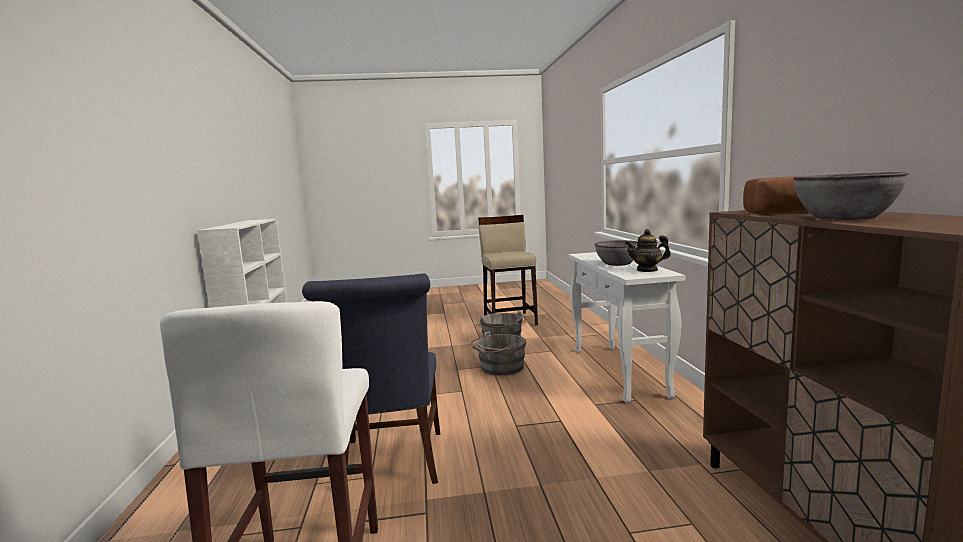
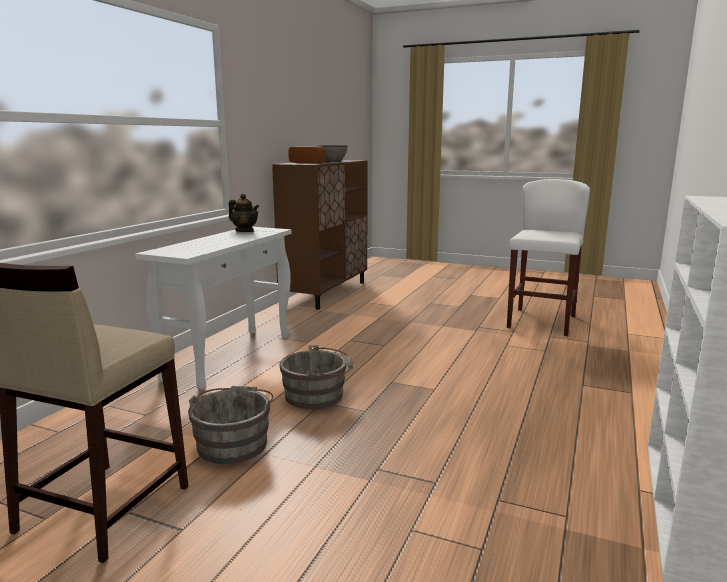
camera: 150 degrees left, 5 degrees up
(391, 464) = (490, 347): blue chair -> none
(617, 263) = (226, 239): grey bowl -> none

